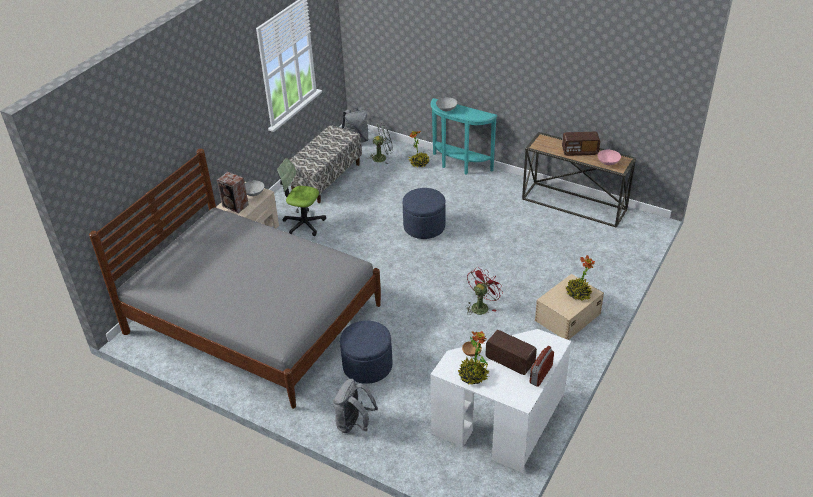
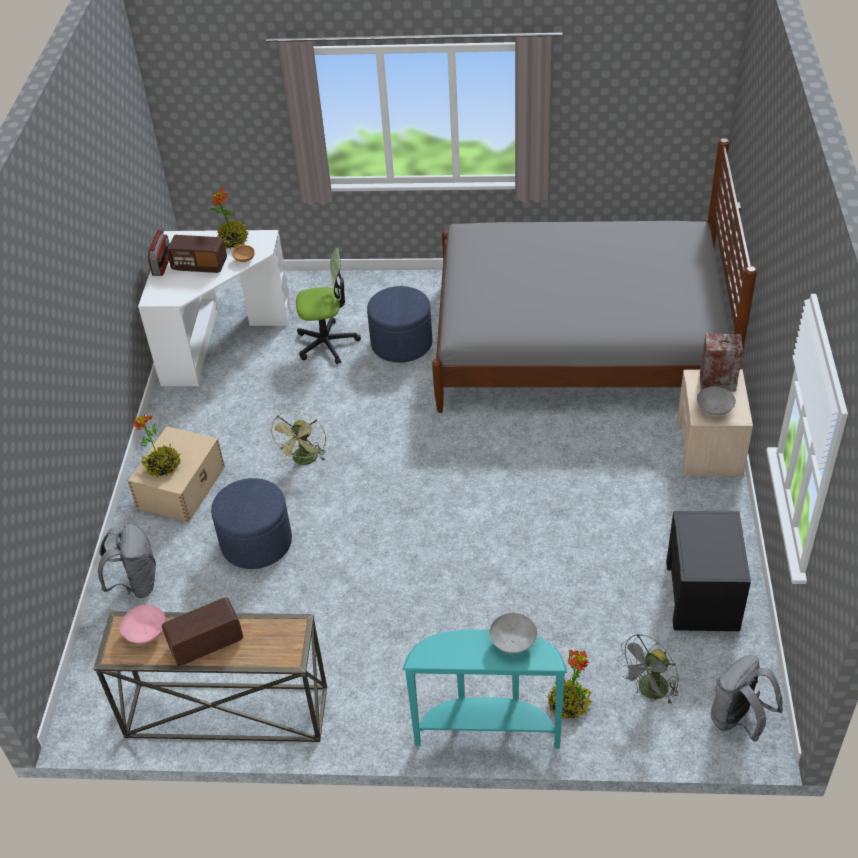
camera: 155 degrees right, 5 degrees up
(304, 224) = (649, 491): office chair -> office chair (327, 343)
(326, 179) = (702, 595): bench -> black nightstand
(354, 424) = (375, 290): grey backpack -> grey backpack (136, 584)
(424, 227) = (461, 559): blue ottoman -> blue ottoman (256, 542)
(481, 306) = (304, 461): red fan -> green fan

